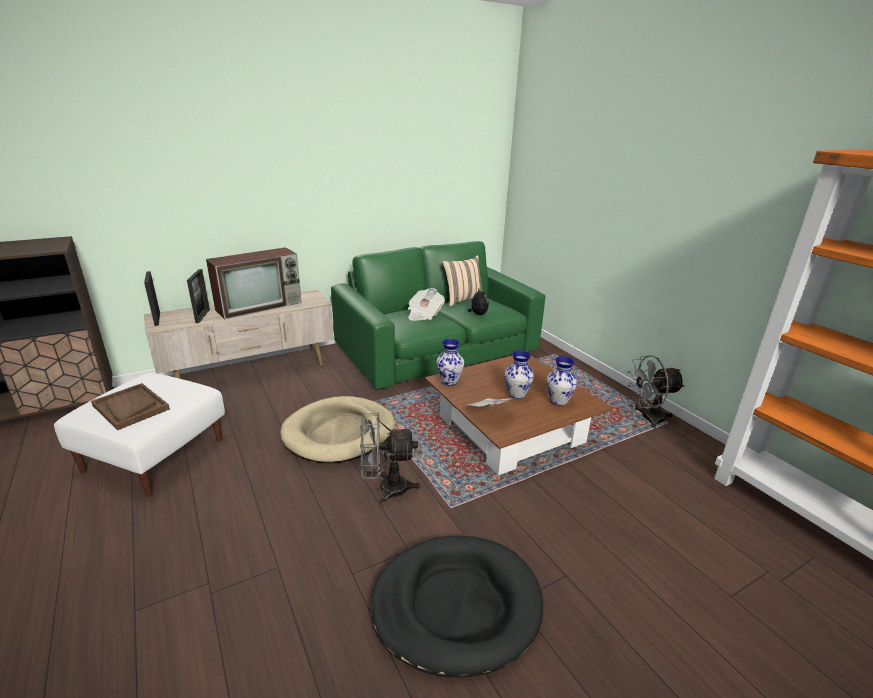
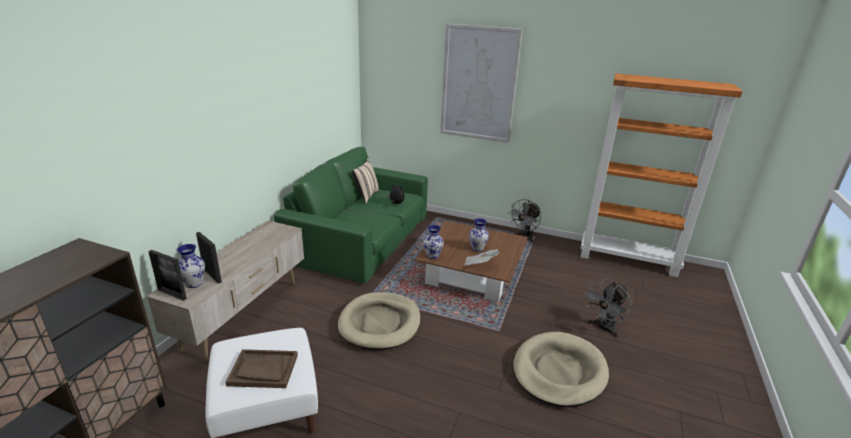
camera: 40 degrees left, 0 degrees up
(260, 306) = (247, 249): television -> none
(386, 489) = (454, 339): grey fan -> grey fan (603, 328)
(424, 314) = (364, 215): newspaper -> none
(456, 605) = (559, 372): black dog bed -> beige dog bed
(558, 401) = (501, 244): vase -> vase (193, 284)
(632, 169) = (478, 84): none -> picture

